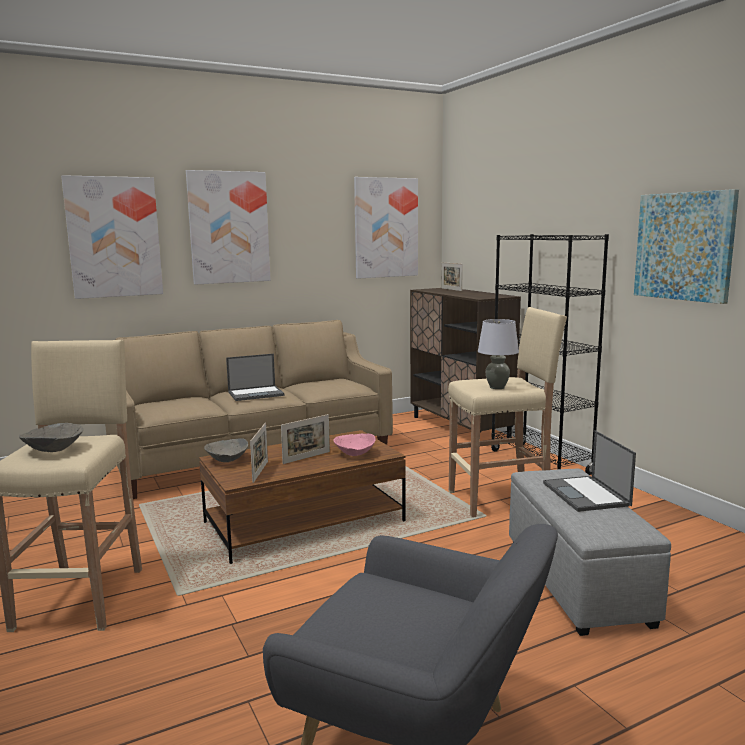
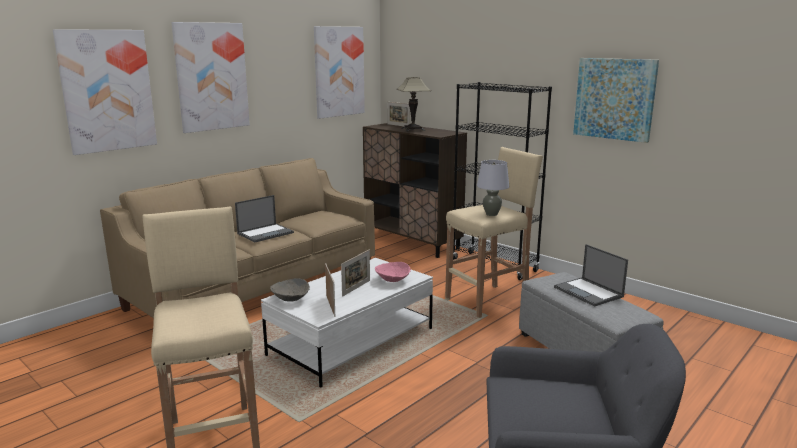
camera: 20 degrees left, 5 degrees up
(53, 450) = (197, 315): grey bowl -> none
(304, 522) = (352, 342): brown coffee table -> white coffee table
(460, 293) = (413, 129): none -> table lamp

